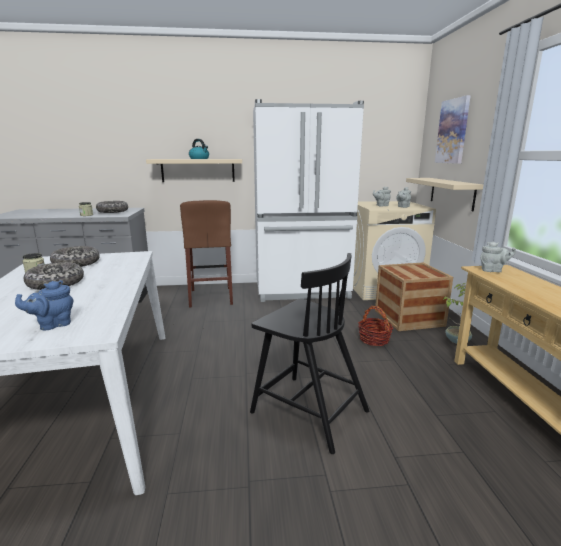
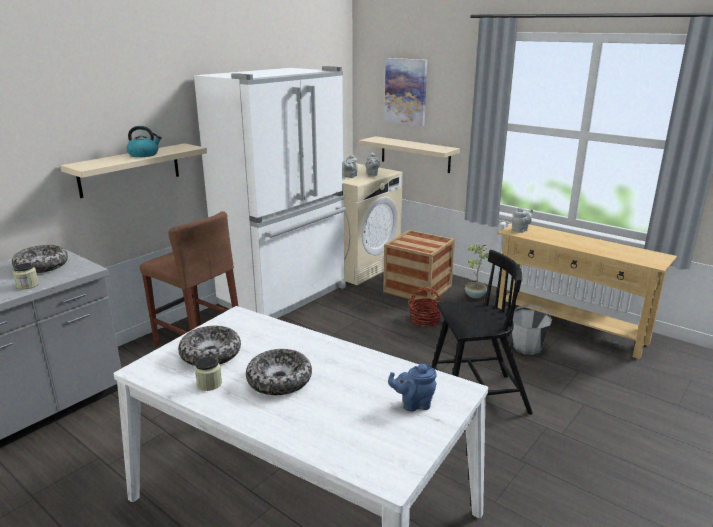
camera: 45 degrees left, 5 degrees up
(53, 325) = (413, 404): blue teapot -> blue teapot turned 75 degrees clockwise
(437, 401) = (527, 347): none -> grey bucket

